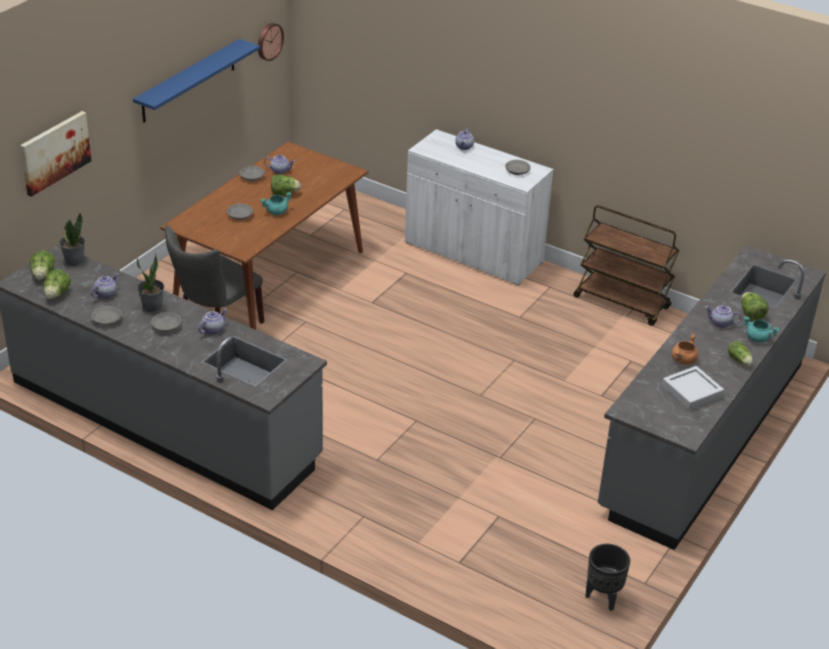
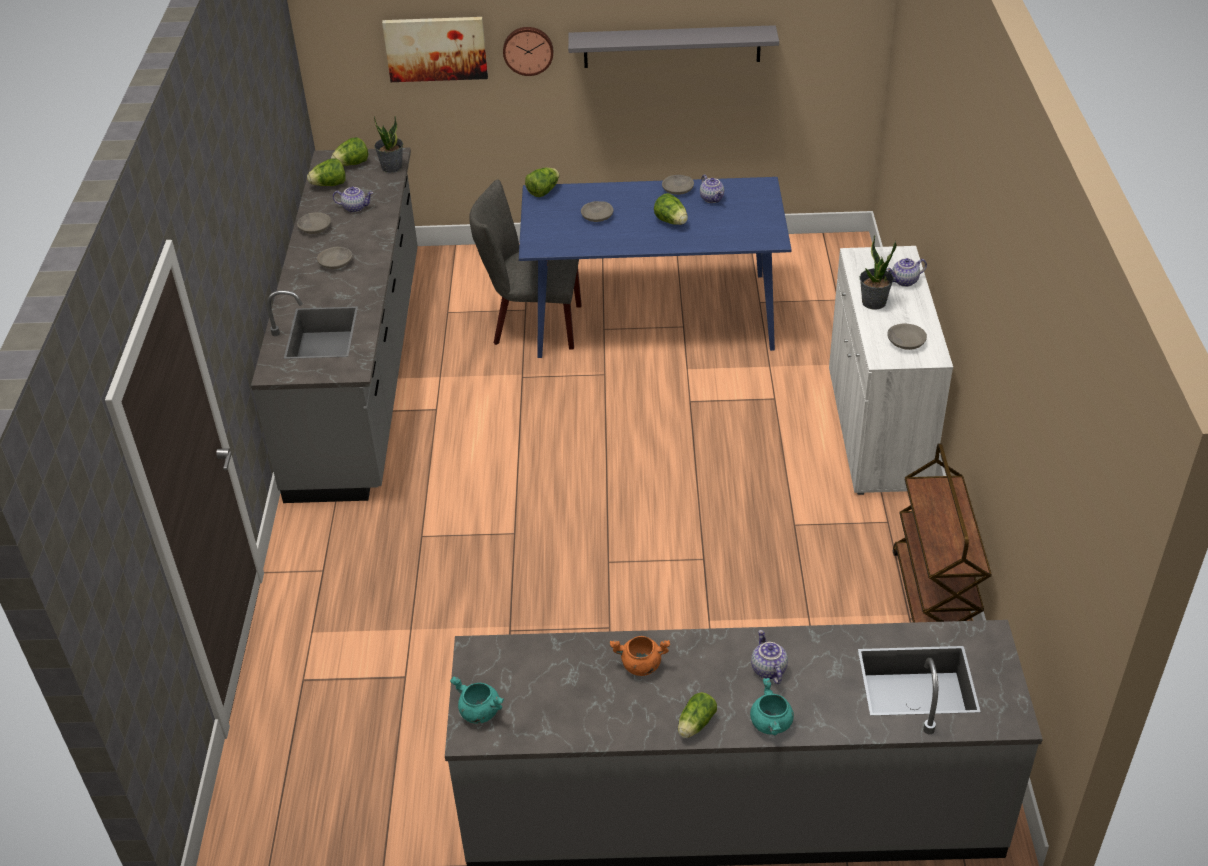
camera: 60 degrees right, 5 degrees up
(152, 306) = (361, 240): potted plant -> potted plant (873, 302)
(188, 81) = (672, 46): blue shelf -> grey shelf
(213, 329) = (356, 290): teapot -> none
(269, 41) = (837, 49): wall clock -> wall clock (528, 50)
(270, 277) = (652, 315): brown dining table -> blue dining table
(276, 212) = (631, 233): turquoise cooking pot -> turquoise cooking pot (479, 712)
(603, 598) = (328, 837): black planter -> none
(691, 392) = (575, 701): grey tray -> none
(751, 314) = (826, 693): lettuce -> lettuce (543, 191)

